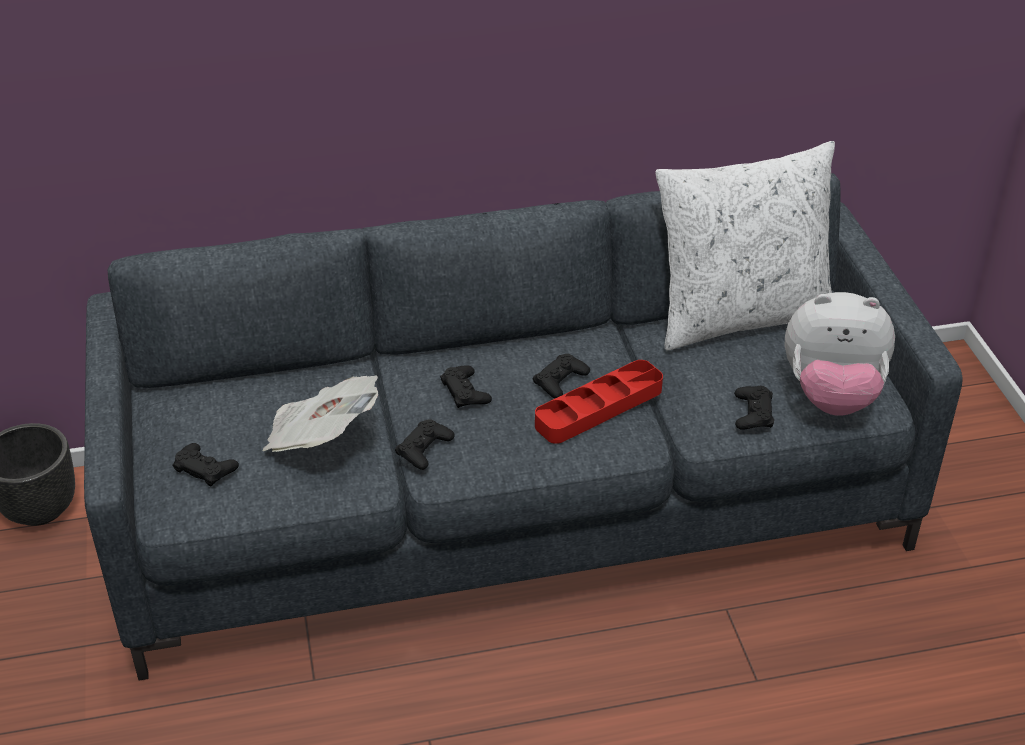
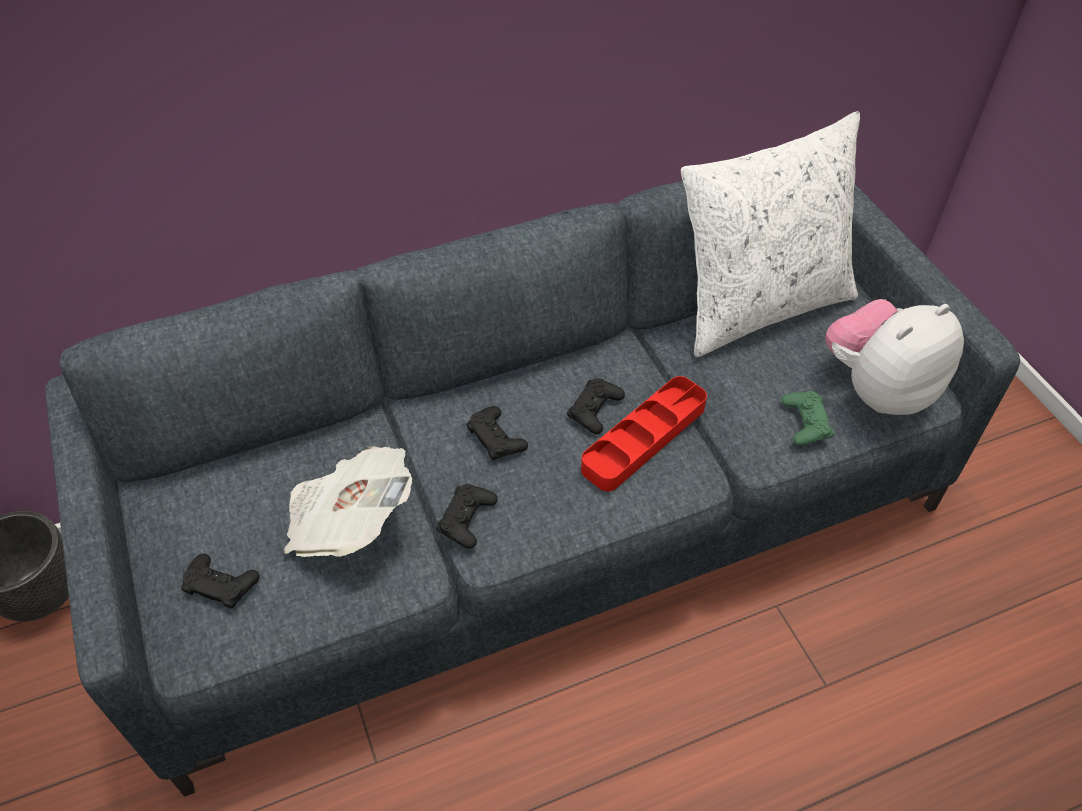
camera: 10 degrees left, 10 degrees up
(753, 413) = (805, 422): black game controller -> green game controller
(831, 396) = (878, 389): plush toy -> plush toy turned 150 degrees clockwise

